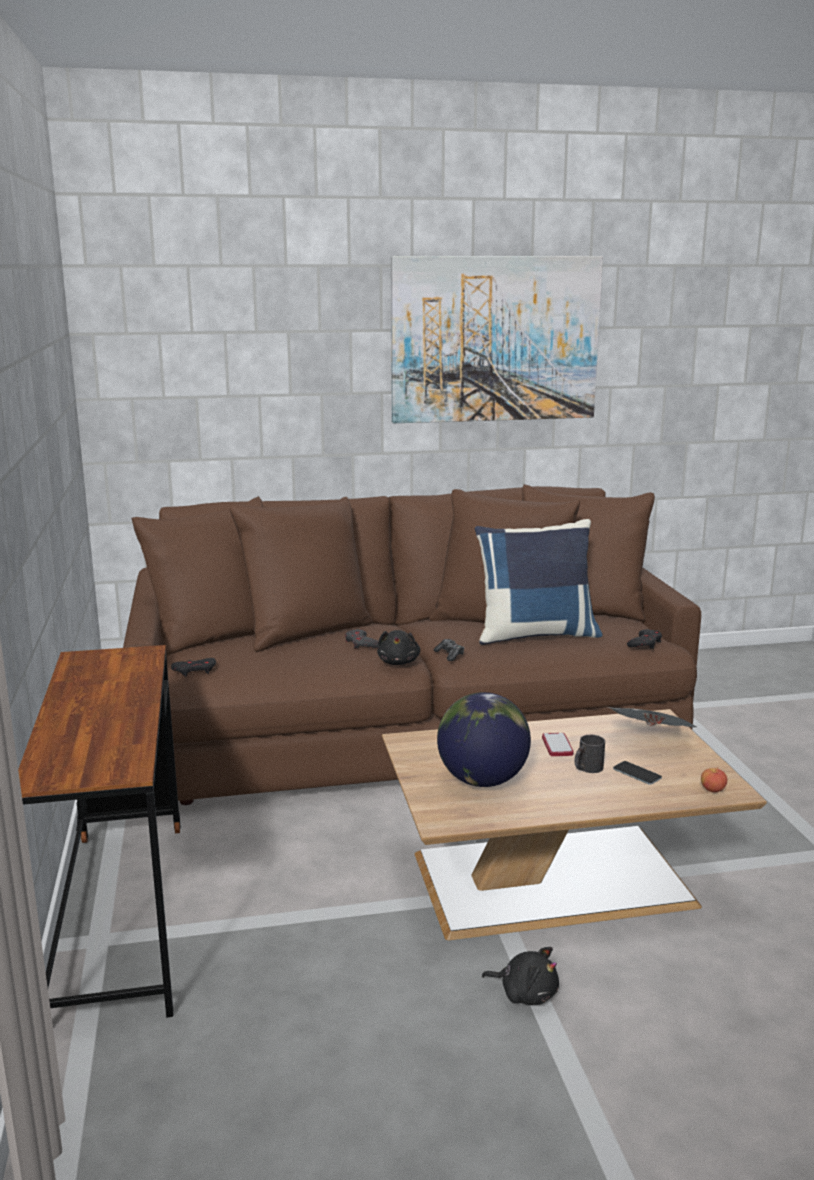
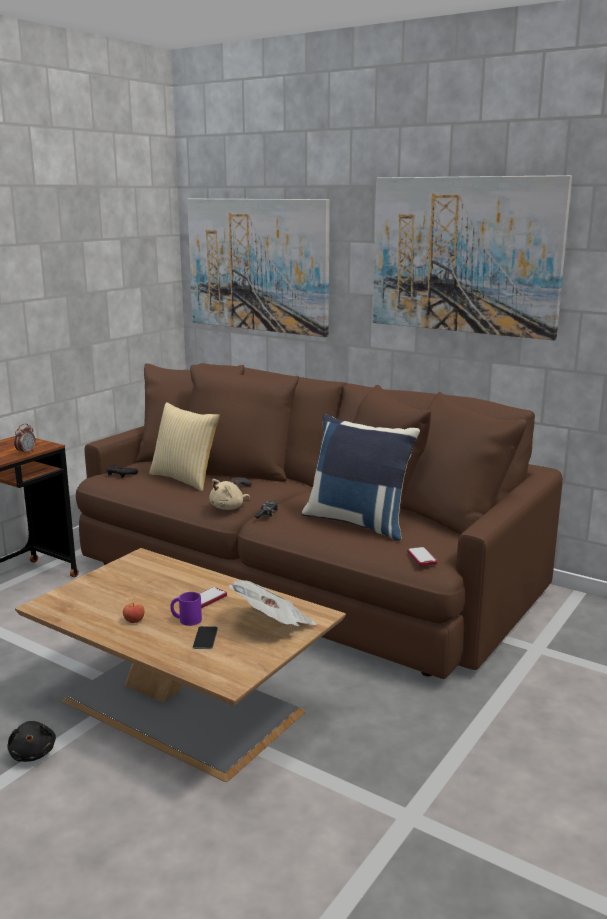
camera: 45 degrees right, 0 degrees up
(146, 666) = (26, 452): none -> alarm clock
(216, 368) = (257, 265): none -> picture
(283, 652) = (185, 479): none -> pillow
(398, 662) = (229, 507): black plush toy -> beige plush toy
(482, 781) = (116, 596): globe -> none
(587, 768) = (186, 619): black mug -> purple mug
(645, 643) = (421, 557): black game controller -> phone
(712, 789) = (221, 673): apple -> apple (134, 620)

